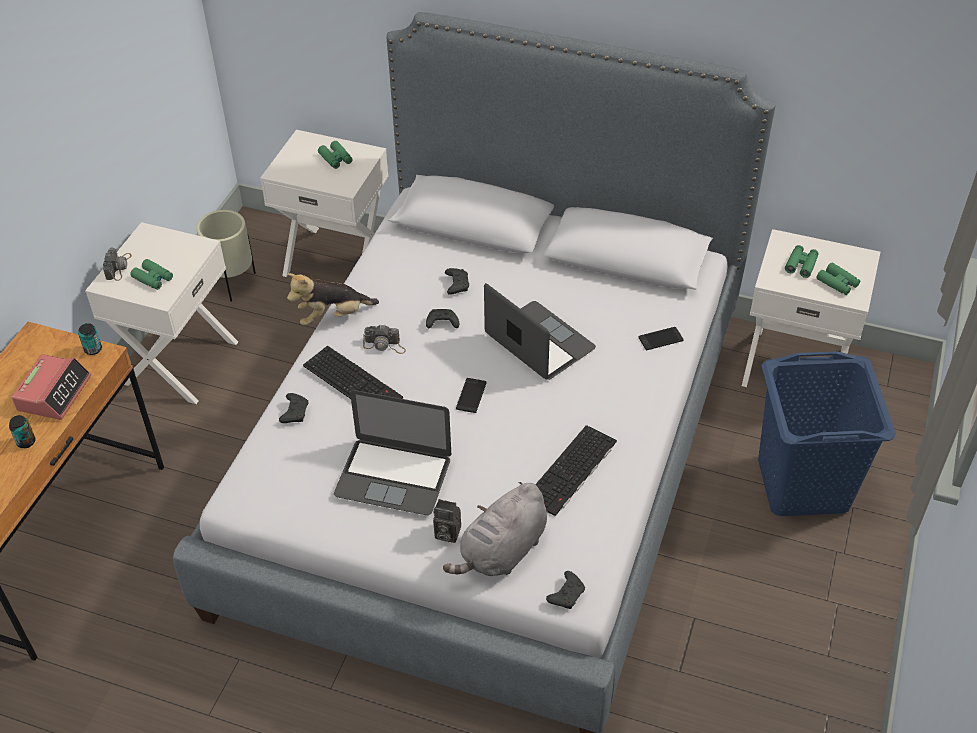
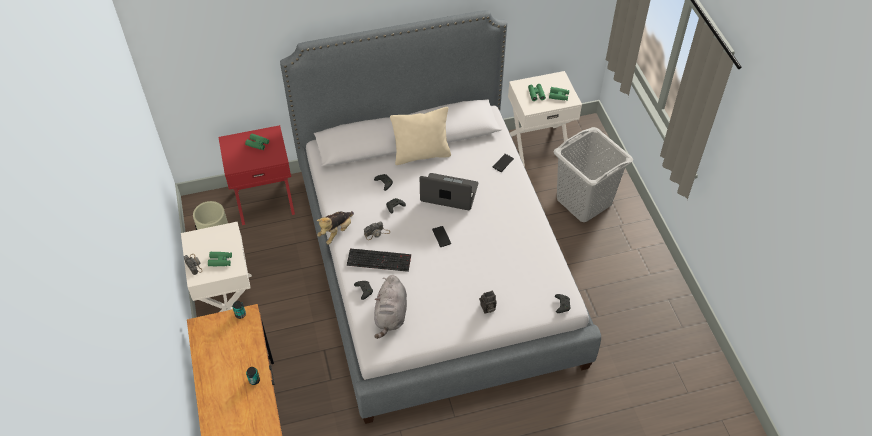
camera: 35 degrees left, 5 degrees up
(54, 393) = (243, 348): alarm clock -> none
(337, 259) = (264, 200): white nightstand -> red nightstand
(393, 476) = (441, 295): laptop -> none
(502, 552) = (519, 302): grey plush toy -> grey plush toy (391, 315)
(546, 271) = (421, 154): none -> beige pillow
(571, 471) = (517, 248): keyboard -> none
(803, 484) = (584, 201): blue laundry basket -> grey laundry basket

